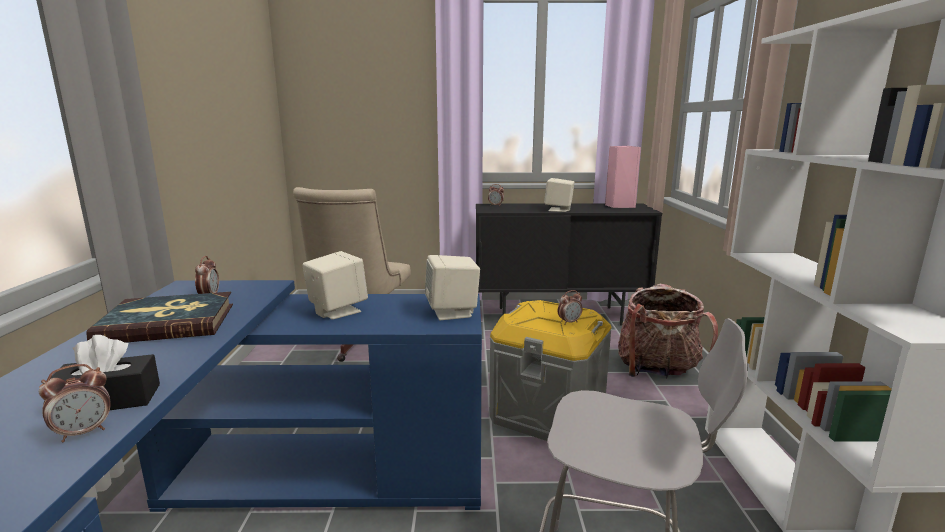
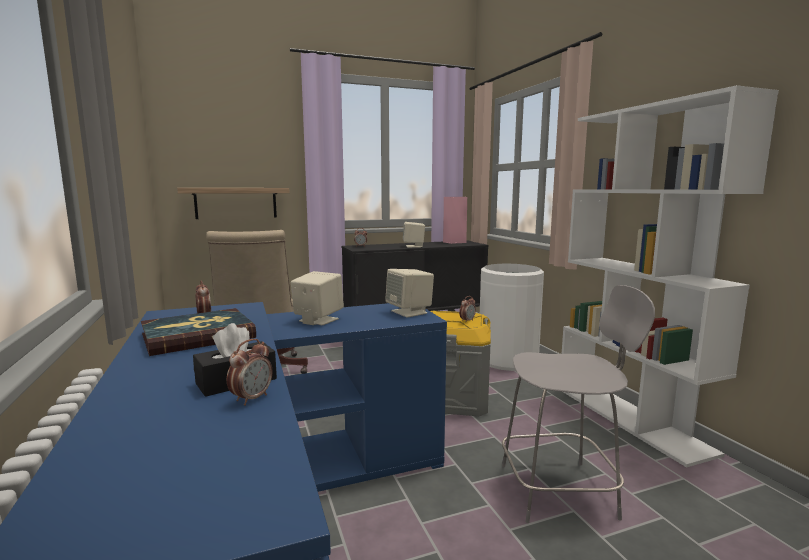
camera: 20 degrees left, 5 degrees down
(363, 150) = (236, 203): none -> shelf
(657, 371) = (508, 360): backpack -> white trash can

